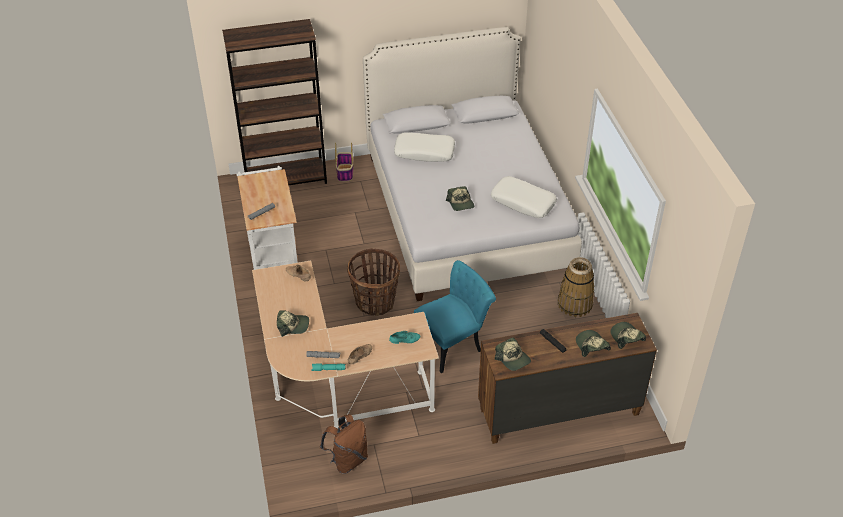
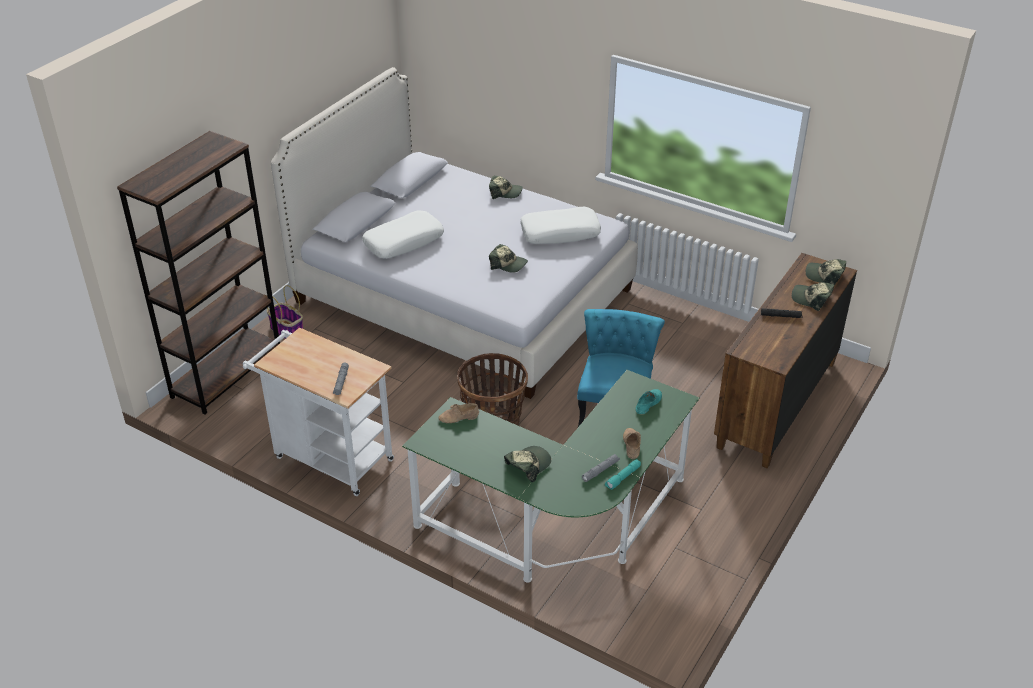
camera: 45 degrees left, 5 degrees down
(332, 383) = (559, 525): beige desk -> green desk
(347, 460) = (673, 579): brown backpack -> none
(513, 359) = (772, 349): cap -> cap (505, 192)
(575, 304) = (665, 312): basket -> none

